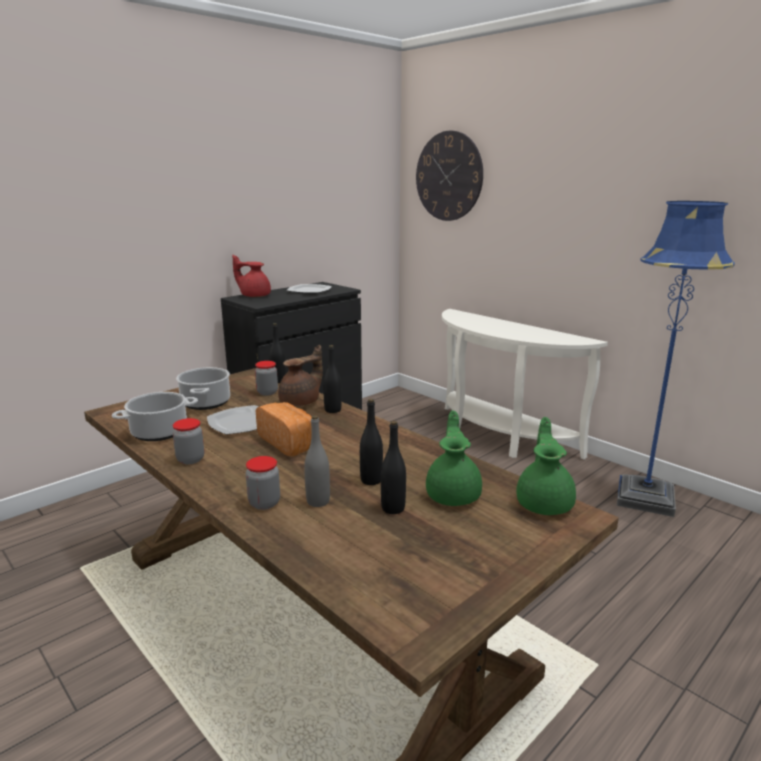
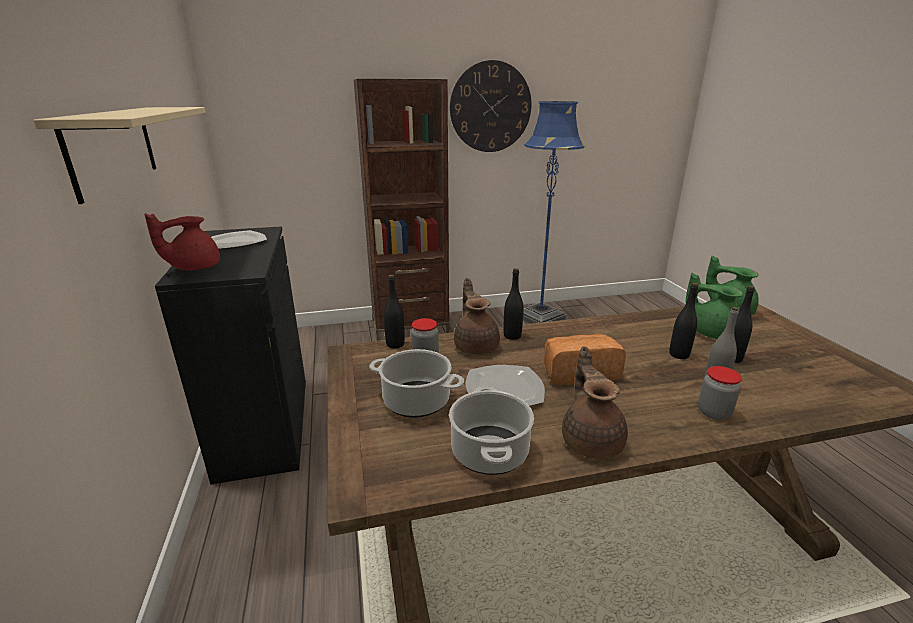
camera: 60 degrees left, 5 degrees up
(190, 459) = (591, 440): jar -> brown teapot
(223, 214) = (113, 148): none -> beige shelf
(448, 176) = (282, 86): wall clock -> wall clock (490, 107)
(497, 437) = (410, 328): white console table -> brown bookcase

